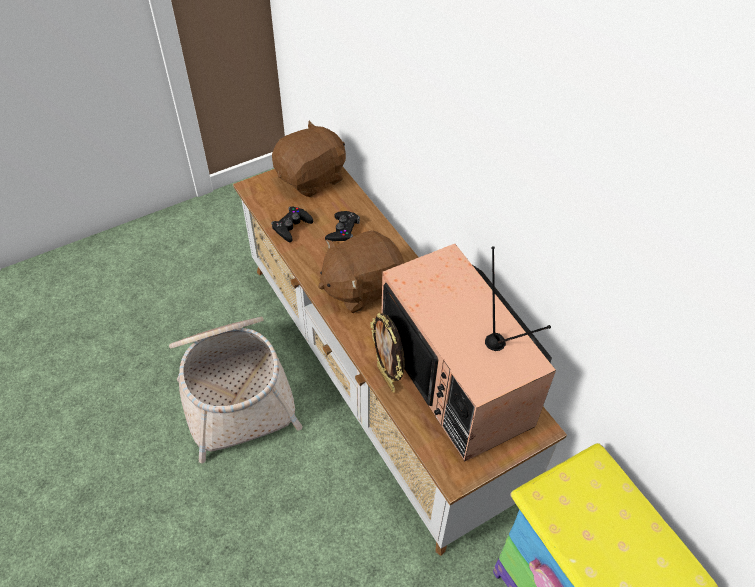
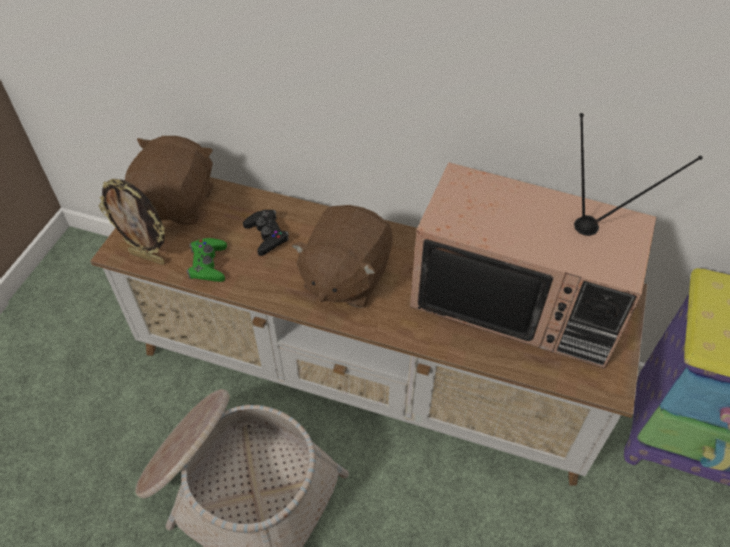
camera: 40 degrees left, 0 degrees up
(292, 227) = (208, 264): black game controller -> green game controller
(387, 378) = (461, 345): picture frame -> picture frame (148, 257)

